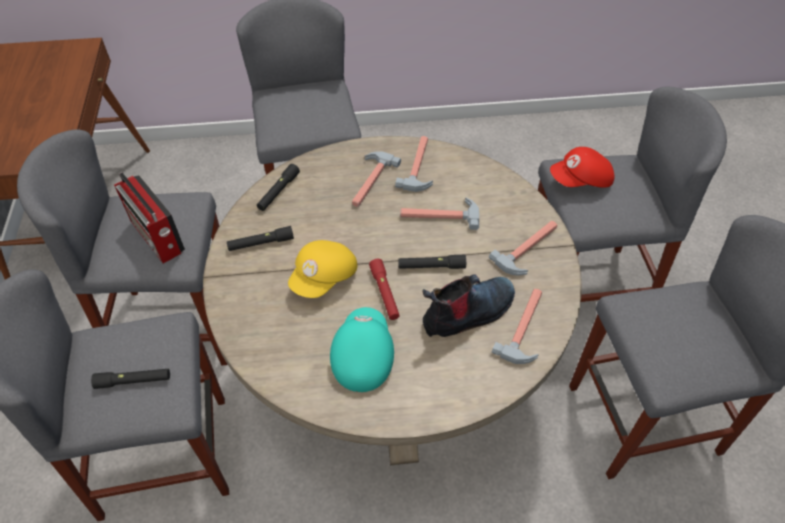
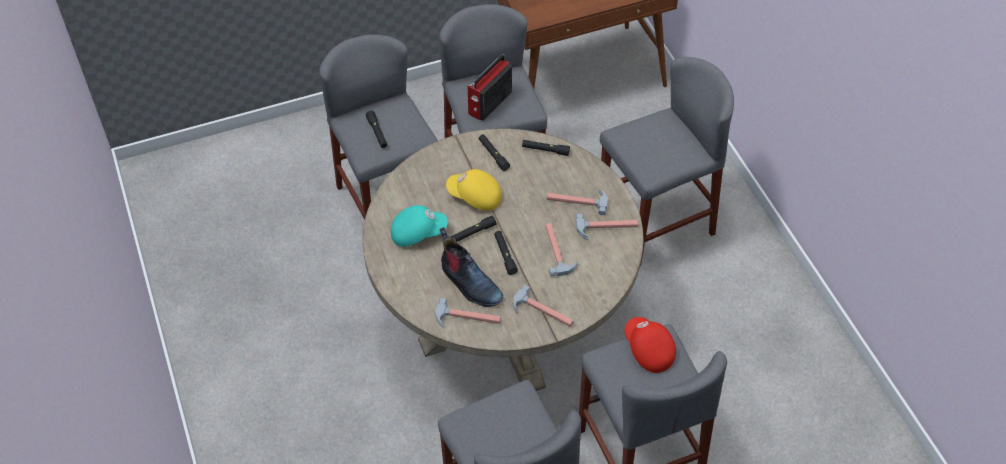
camera: 75 degrees right, 0 degrees up
(384, 293) = (472, 233): red flashlight -> black flashlight

